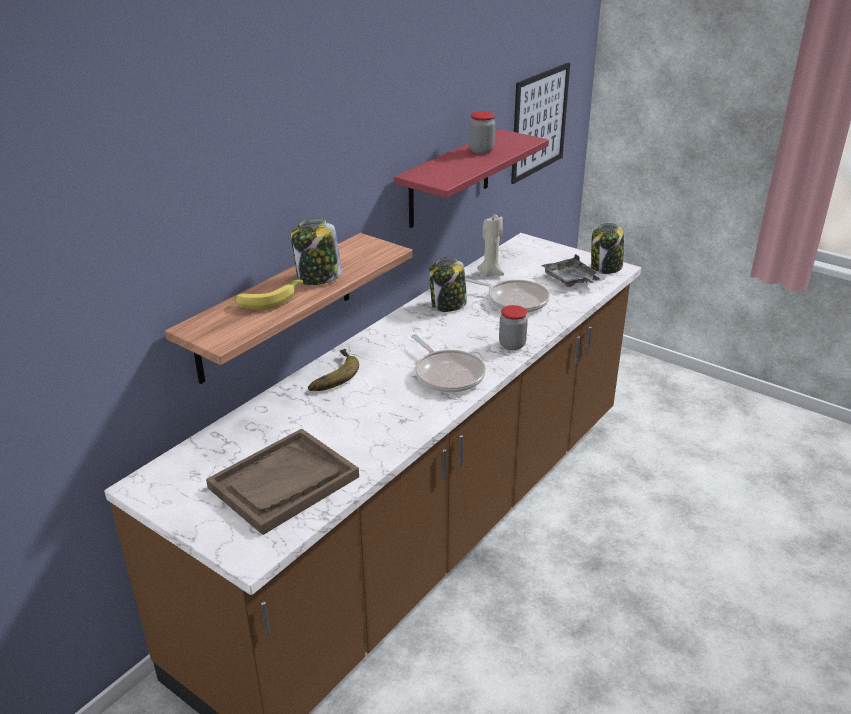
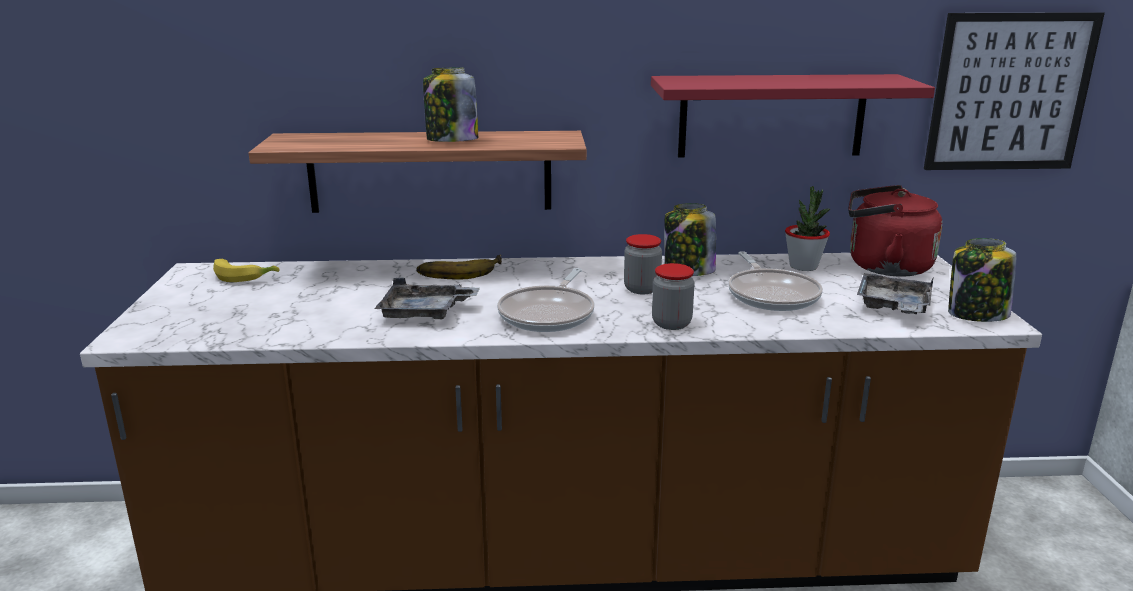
camera: 50 degrees right, 10 degrees down
(269, 300) = (376, 140): banana -> banana (244, 276)
(283, 483) = (252, 313): brown tray -> none
(385, 414) = (425, 313): none -> grey tray
(481, 150) = (810, 79): jar -> jar (642, 289)
(491, 273) = (803, 266): beige candle -> potted plant
(522, 255) = (883, 267): none -> red kettle

